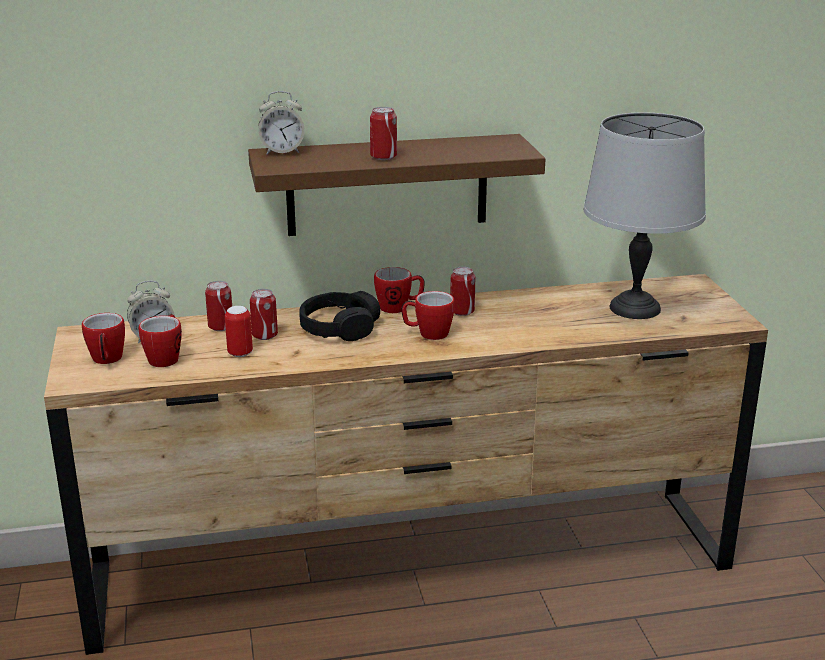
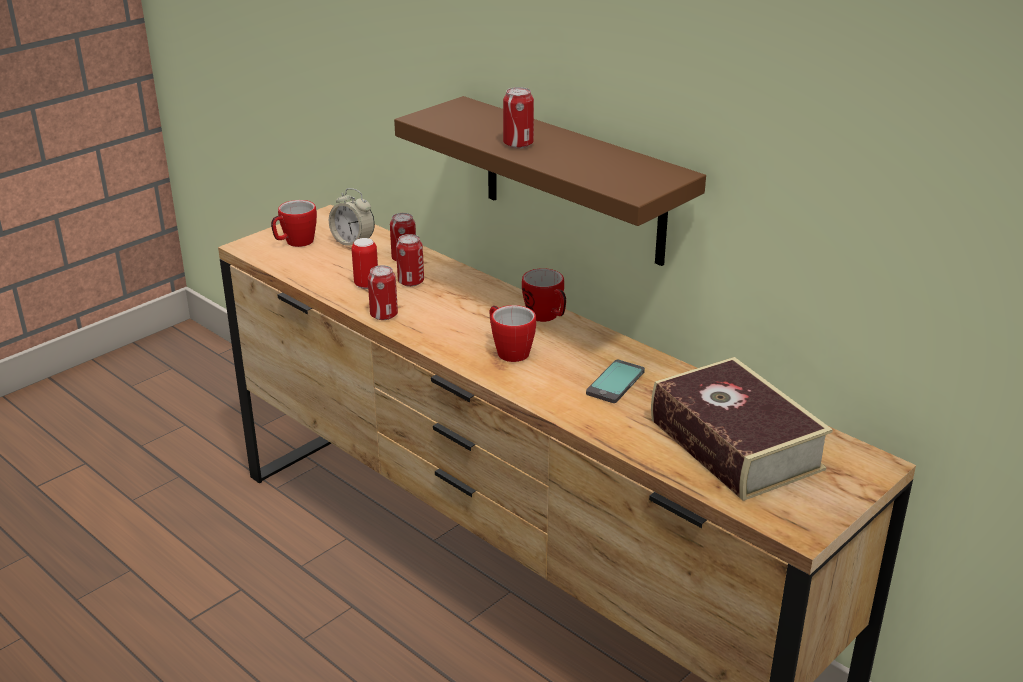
camera: 55 degrees right, 5 degrees up
(166, 357) = (325, 261): mug -> none
(282, 152) = (471, 107): alarm clock -> none
(339, 328) = (467, 306): black headphones -> none
(462, 312) = (582, 350): can -> can (384, 315)
(518, 315) = (616, 383): none -> phone
(634, 308) = (735, 444): grey table lamp -> book

